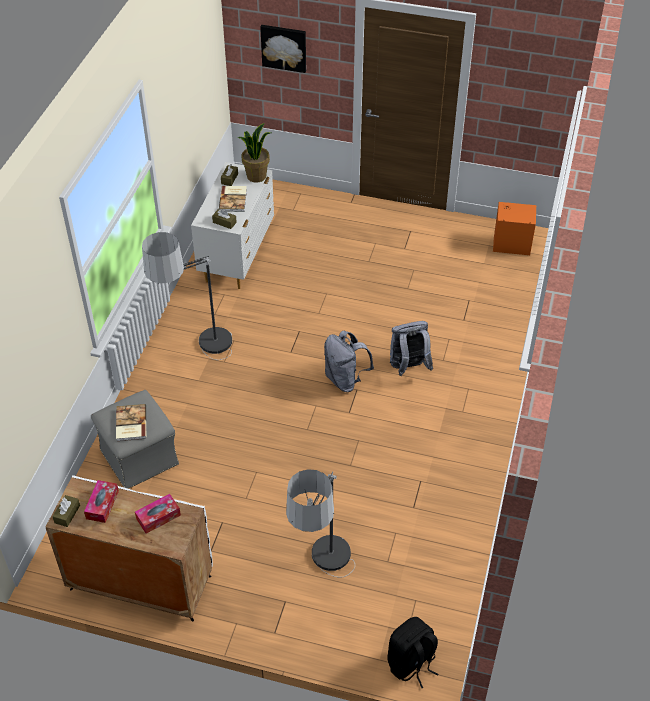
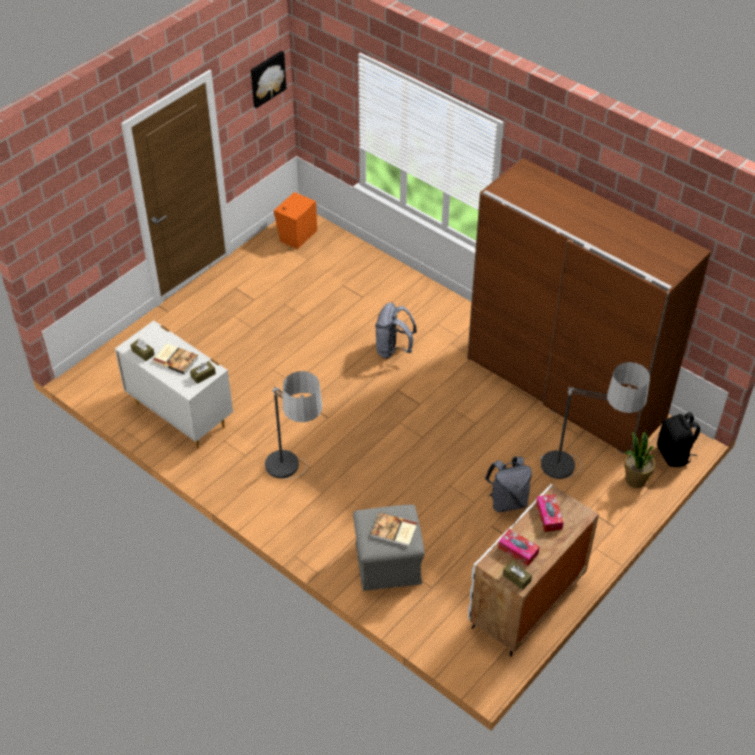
camera: 65 degrees left, 0 degrees up
(256, 176) = (154, 333): potted plant -> potted plant (635, 480)
(284, 47) = (75, 217): picture -> picture (267, 78)
(345, 380) = (382, 393): grey backpack -> grey backpack (507, 501)
(448, 527) = (565, 388): none -> brown wardrobe

